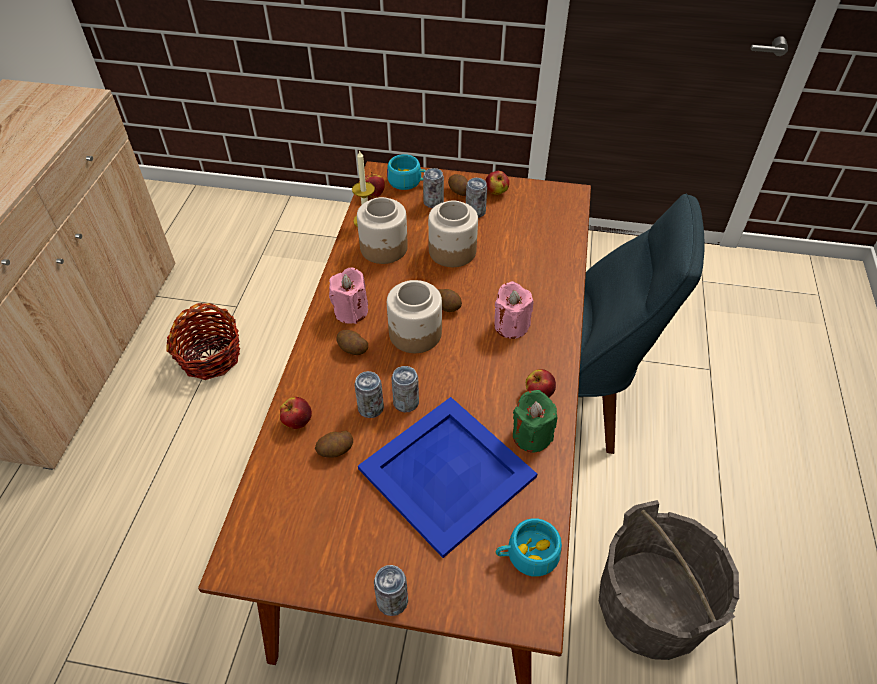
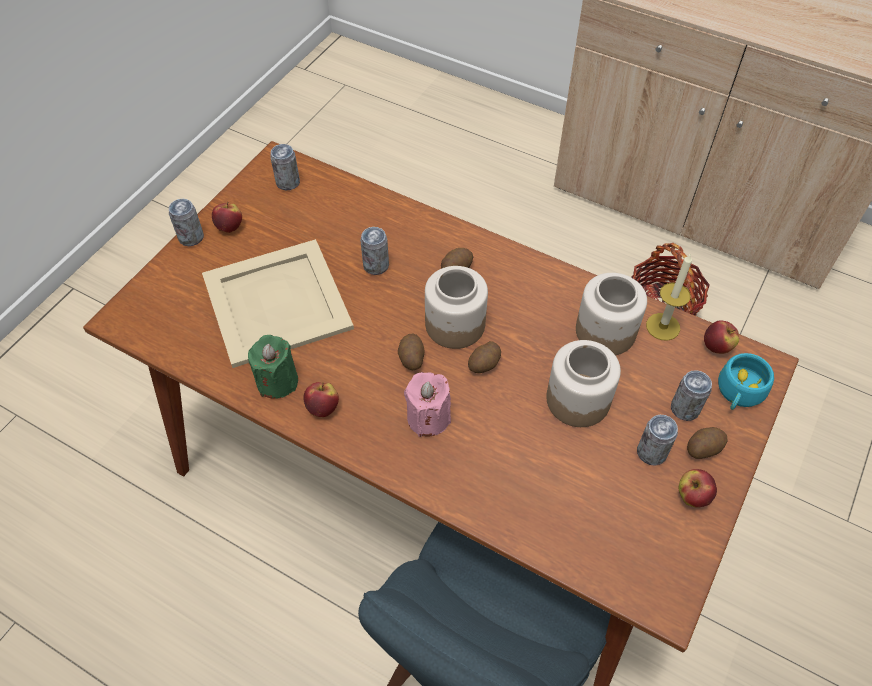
camera: 110 degrees right, 5 degrees up
(297, 421) = (387, 214): apple -> apple (229, 227)
(335, 450) = (343, 232): potato -> potato (411, 358)
(351, 311) = (510, 279): pink candle -> none
(406, 402) = (369, 293): can -> can (288, 183)
(447, 471) = (278, 302): blue tray -> beige tray
(526, 555) = (168, 332): turquoise cup -> none
(649, 609) = (198, 625): grey bucket -> none

